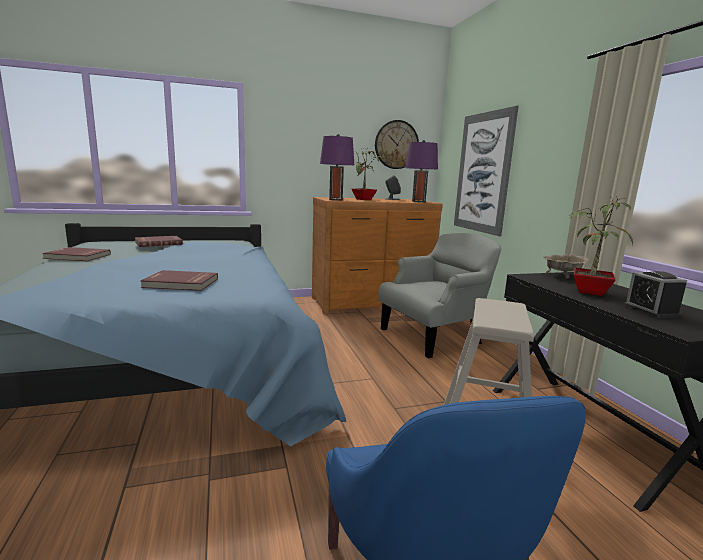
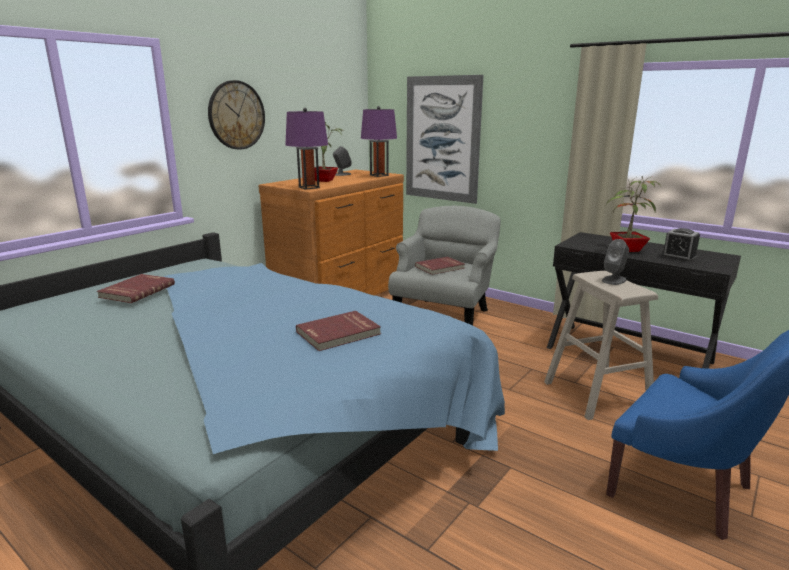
camera: 35 degrees left, 5 degrees up
(77, 256) = (79, 341): red book -> red book (440, 267)
(396, 144) = (330, 108): wall clock -> wall clock (236, 115)
(509, 311) = (614, 280): none -> grey speaker
(562, 275) = (584, 237): beige bowl -> none

